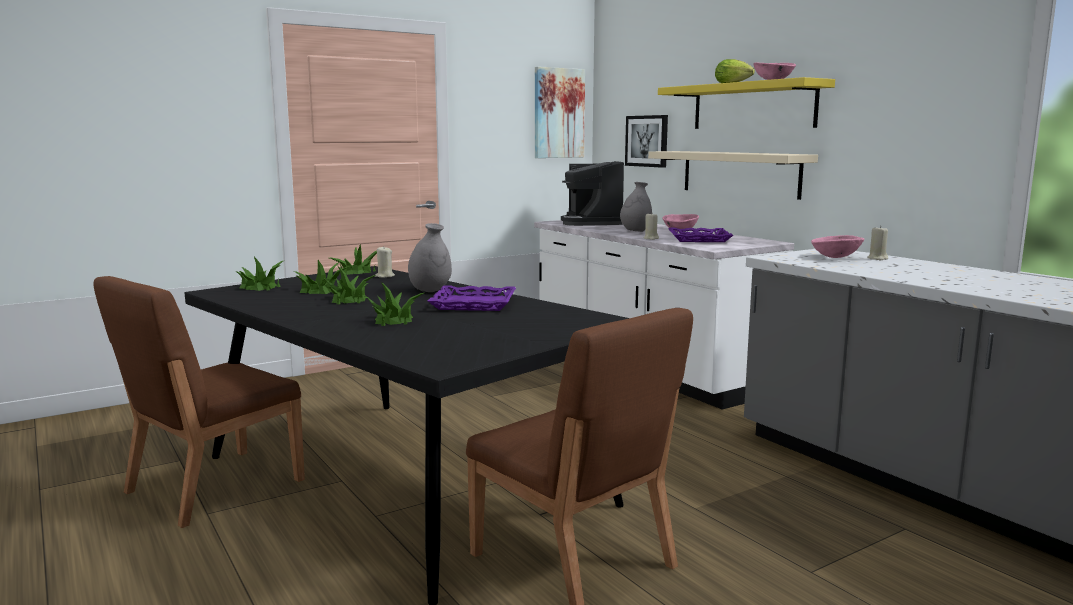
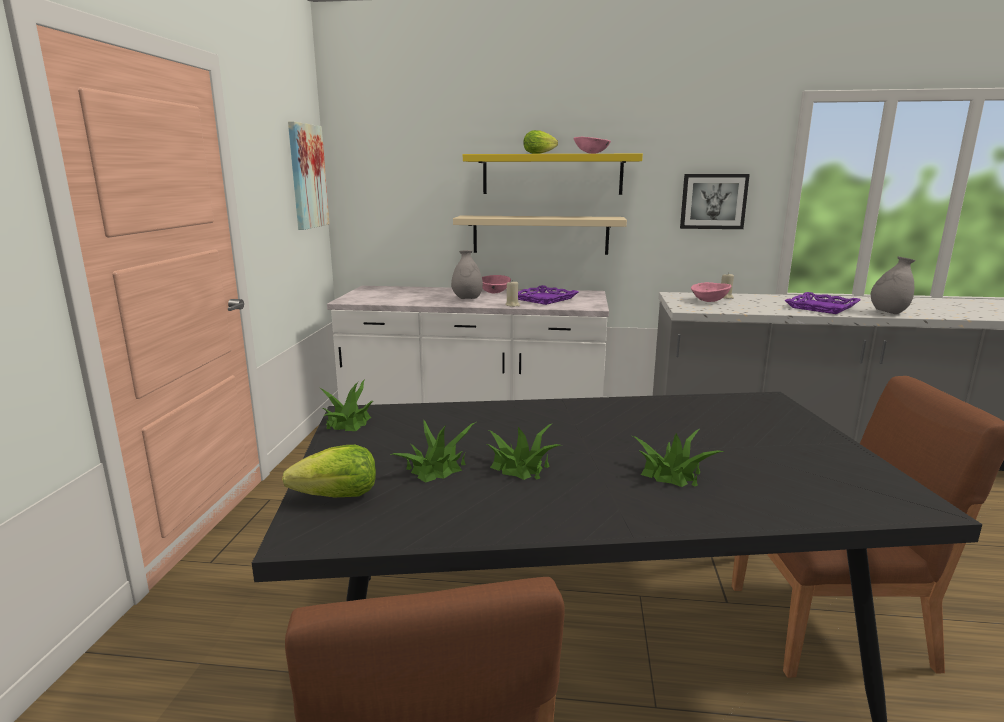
camera: 50 degrees left, 5 degrees up
(260, 287) = (338, 497): potted plant -> lettuce
(384, 276) = (409, 417): beige candle -> none
(430, 290) = (533, 420): grey vase -> grey vase (888, 313)
(473, 304) = (633, 422): purple tray -> purple tray (822, 307)
(592, 222) = (386, 295): coffee machine -> none
(647, 141) = (416, 205): picture -> picture (713, 201)

